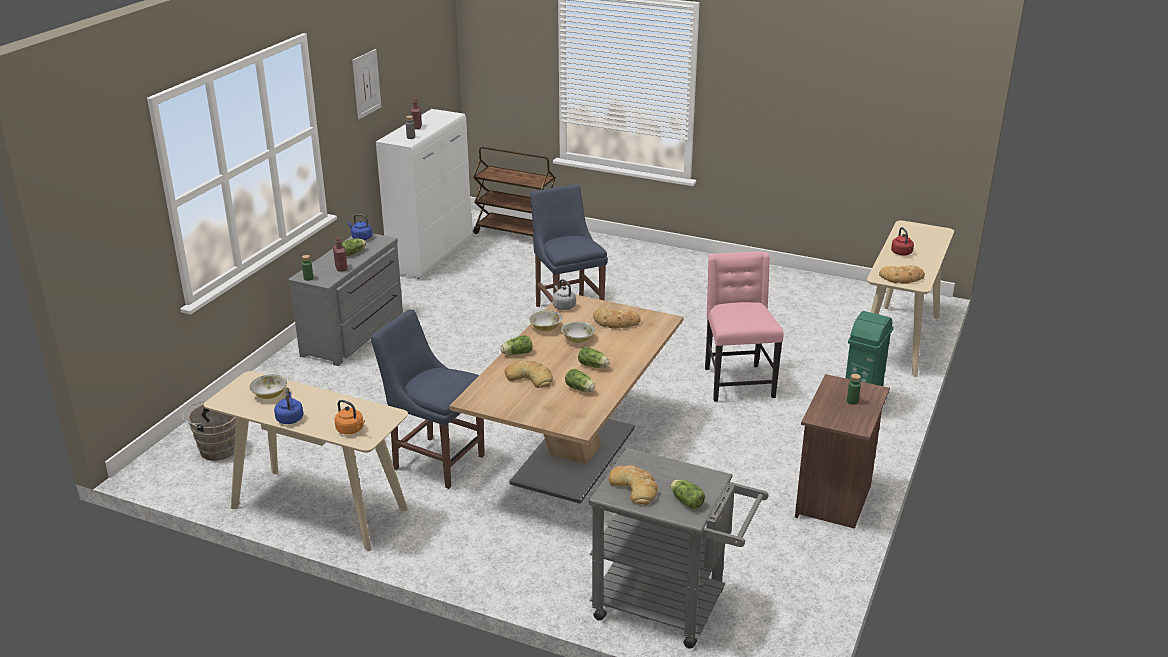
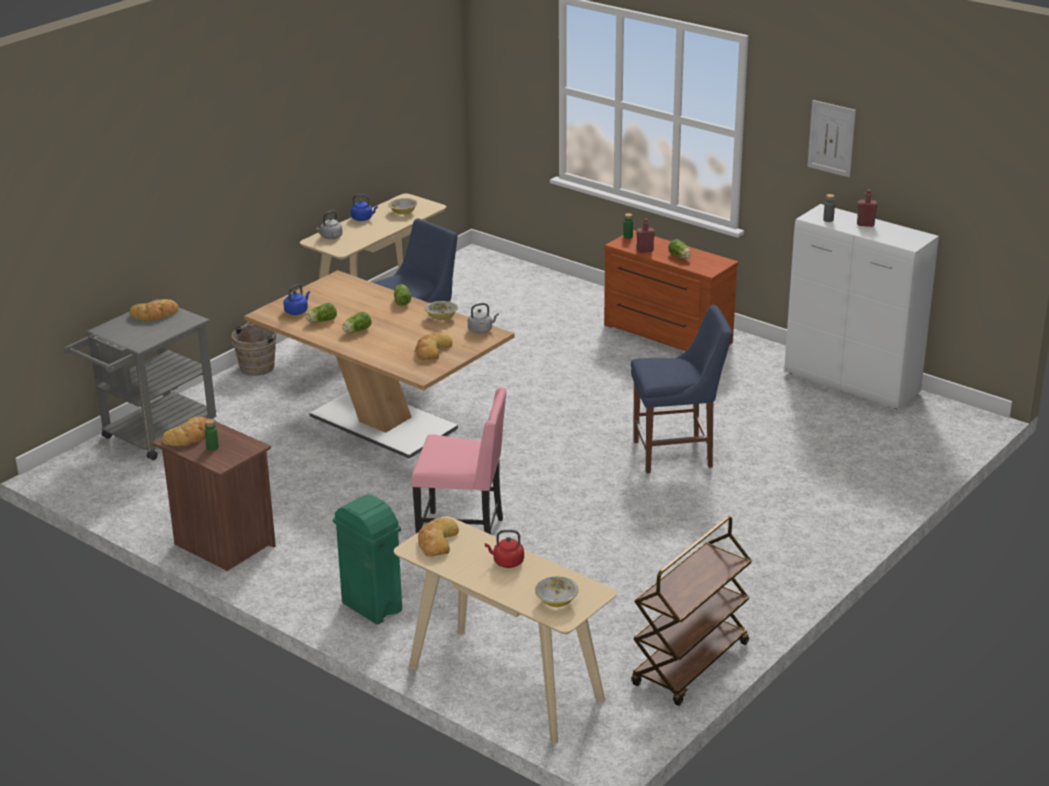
camera: 105 degrees right, 0 degrees up
(216, 449) = (488, 276): brown bucket -> brown bucket (259, 366)
(351, 430) = (330, 237): orange kettle -> grey kettle
(355, 334) = (666, 335): grey dresser -> brown dresser
(361, 238) = (716, 261): blue kettle -> blue kettle (297, 311)
(516, 234) = (913, 443): brown cart -> brown cart (691, 665)
(530, 377) = (356, 302): bread -> bread (189, 436)
(577, 339) = (410, 329): bowl -> bowl (556, 601)
(685, 501) = (122, 330): lettuce -> none

